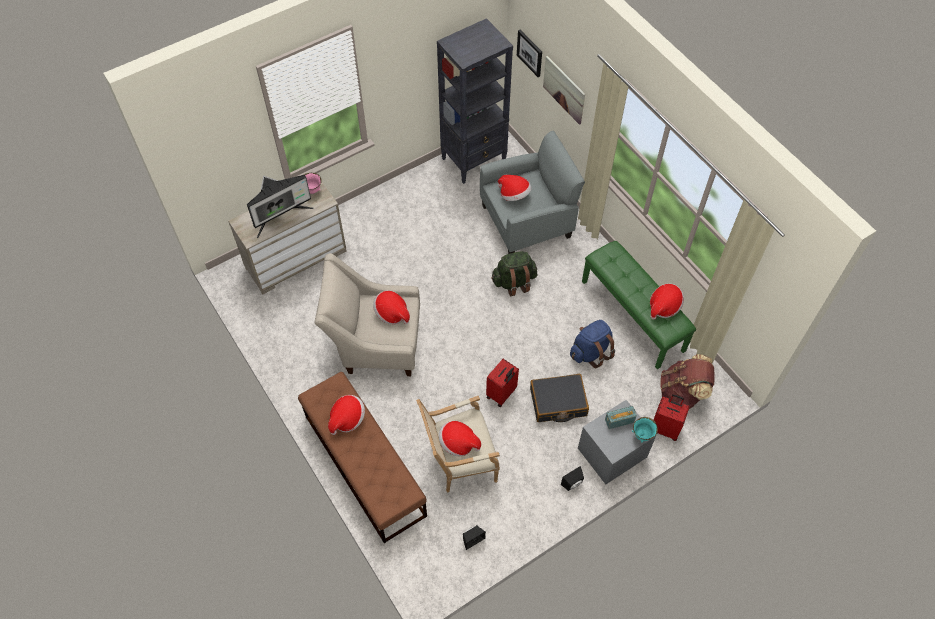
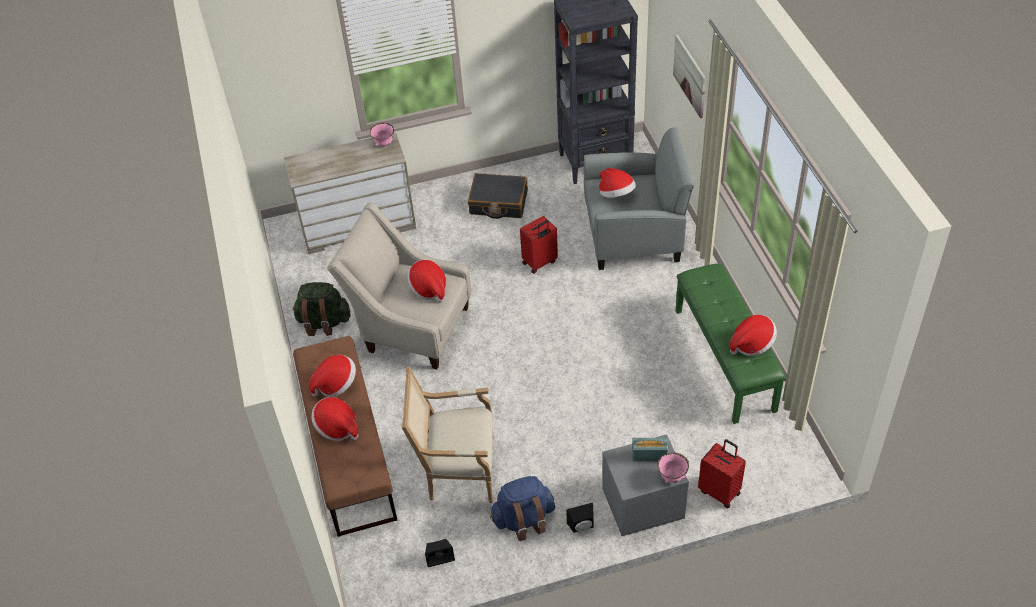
camera: 20 degrees right, 10 degrees down
(281, 217) = (340, 164): monitor -> none
(458, 443) = (450, 438): hat -> hat (337, 427)
(501, 394) = (534, 410): red suitcase -> red suitcase (540, 263)
(514, 282) = (594, 296): green backpack -> green backpack (323, 322)
(530, 53) = (664, 33): picture -> none
(558, 402) = (597, 434): black suitcase -> black suitcase (498, 203)
(590, 352) = (658, 388): blue backpack -> blue backpack (524, 519)
(642, 435) = (672, 477): turquoise bowl -> pink bowl
(682, 392) = (755, 457): brown backpack -> none

